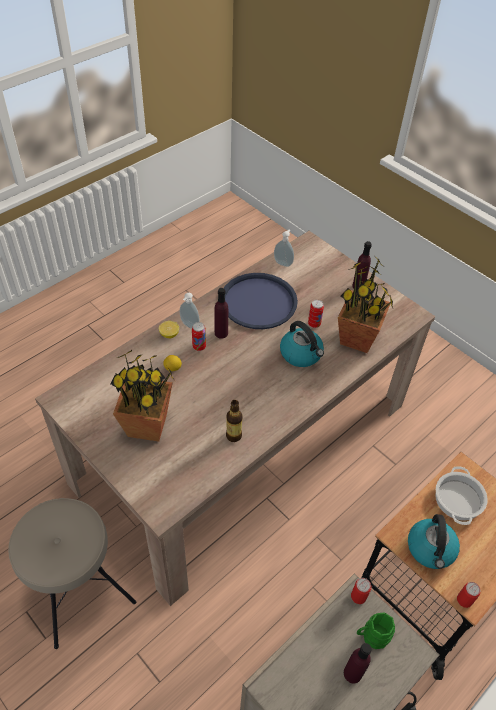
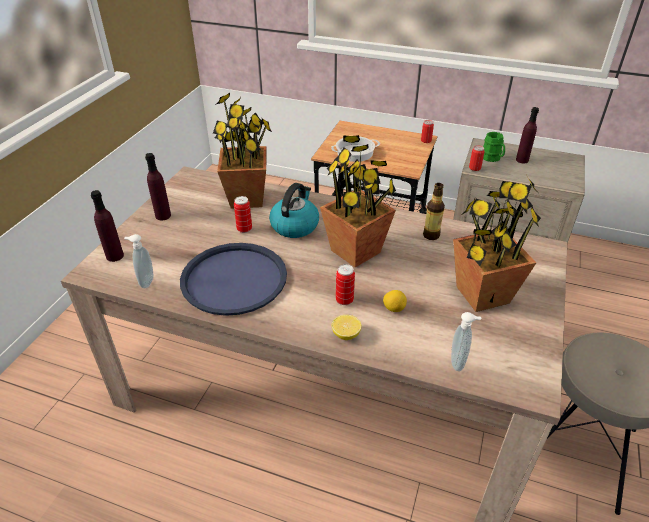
camera: 115 degrees left, 10 degrees down
(189, 326) = (317, 323): soap dispenser -> soap dispenser (459, 362)
(221, 333) = (309, 291): purple bottle -> purple bottle (115, 256)
(245, 377) = (356, 251): none -> potted plant
(431, 549) = (405, 156): kettle -> none

